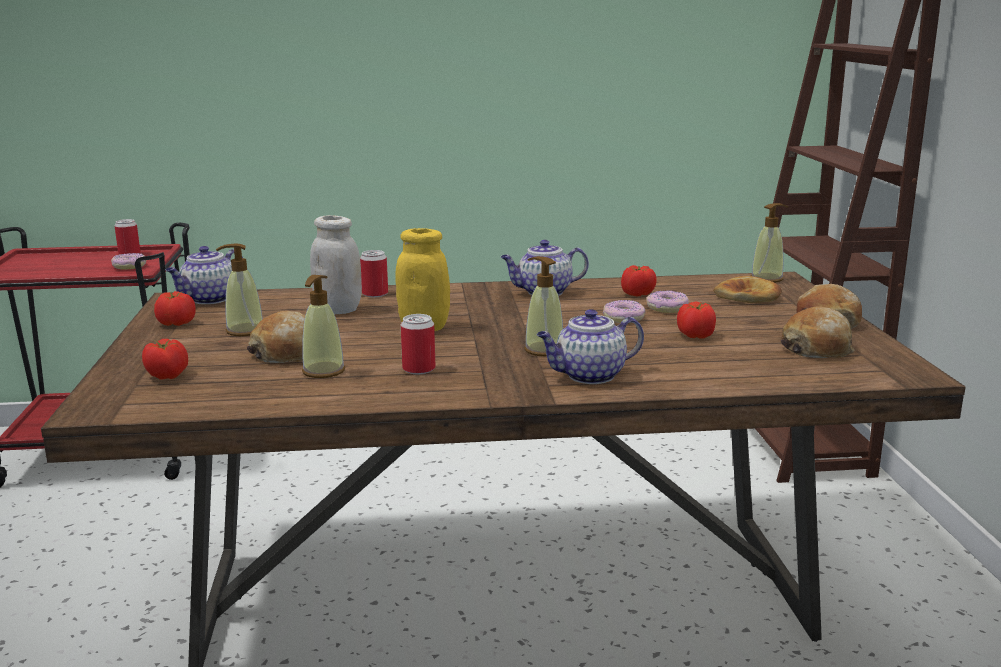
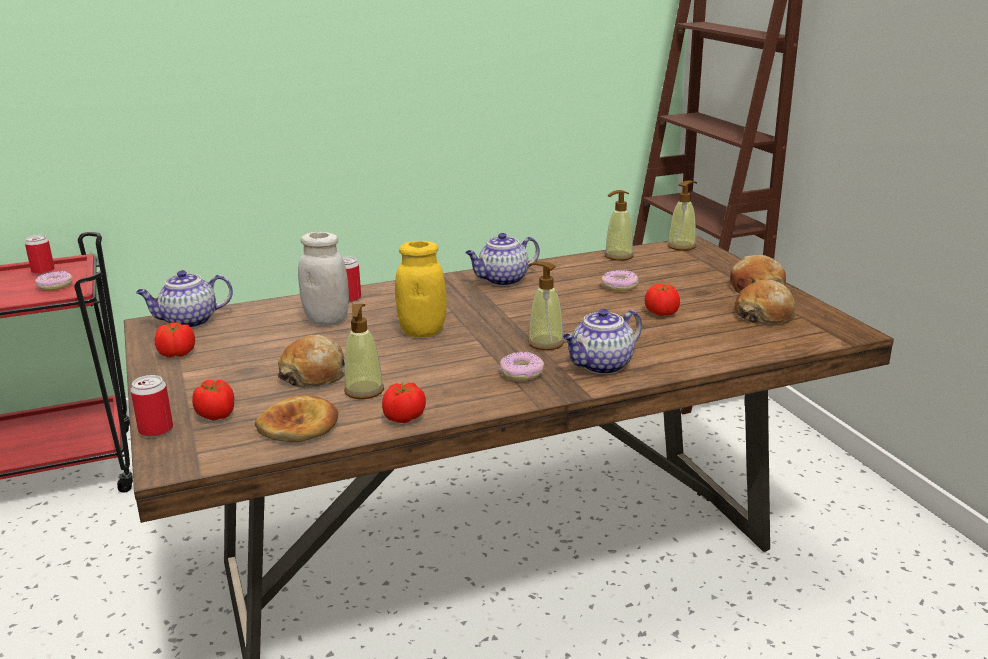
camera: 15 degrees left, 5 degrees up
(209, 299) = (188, 322): teapot -> teapot turned 45 degrees clockwise
(244, 331) = (253, 355): soap dispenser -> soap dispenser (618, 256)
(419, 369) = (450, 377): can -> can (156, 430)
(624, 318) = (591, 301): donut -> donut (522, 373)
(637, 294) = (585, 274): tomato -> tomato (404, 418)
(748, 296) = (678, 266): bread -> bread (299, 425)

